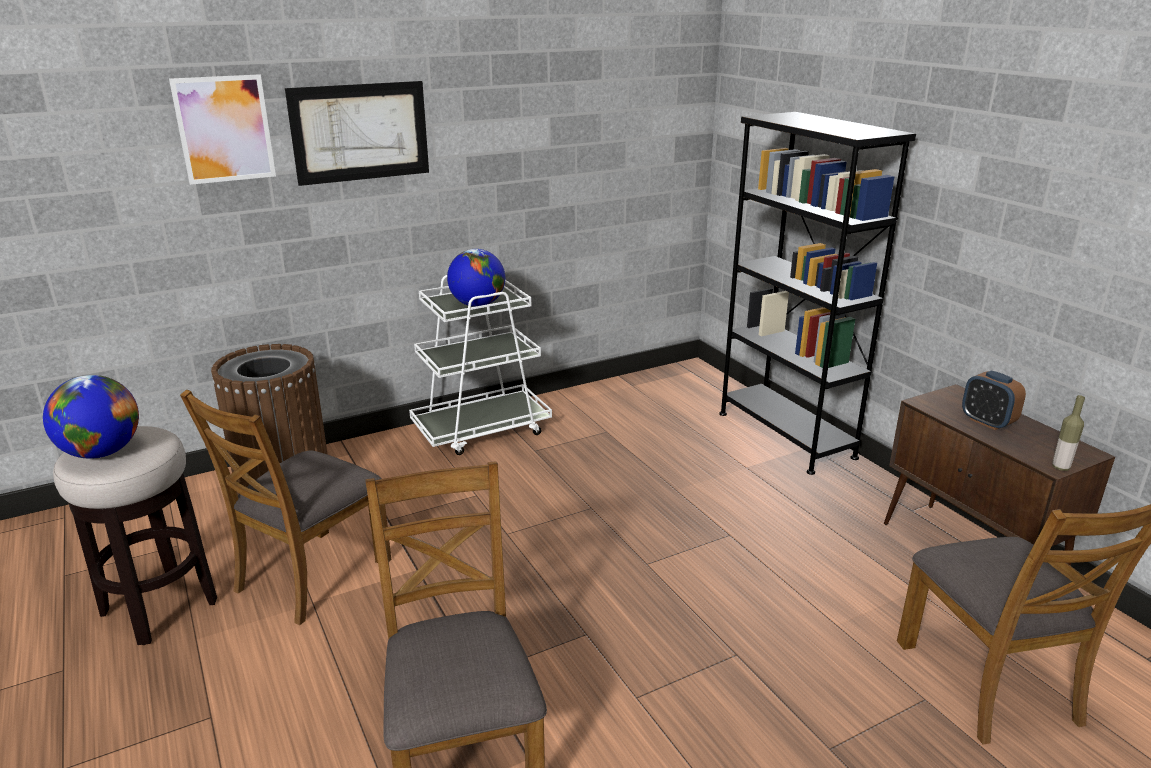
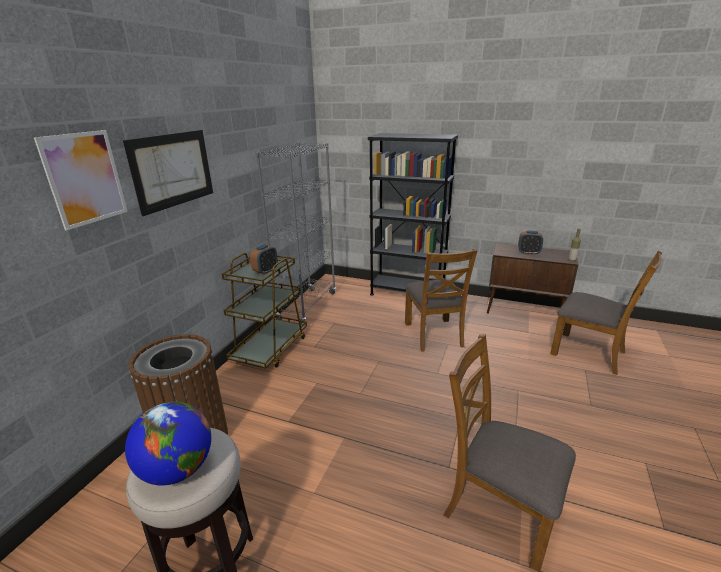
camera: 40 degrees left, 0 degrees up
(311, 575) = (289, 478): brown chair -> brown chair (434, 334)
(477, 305) = (265, 271): globe -> alarm clock
(482, 430) = (270, 348): white cart -> brown cart
(602, 394) = (307, 306): none -> grey bookcase

